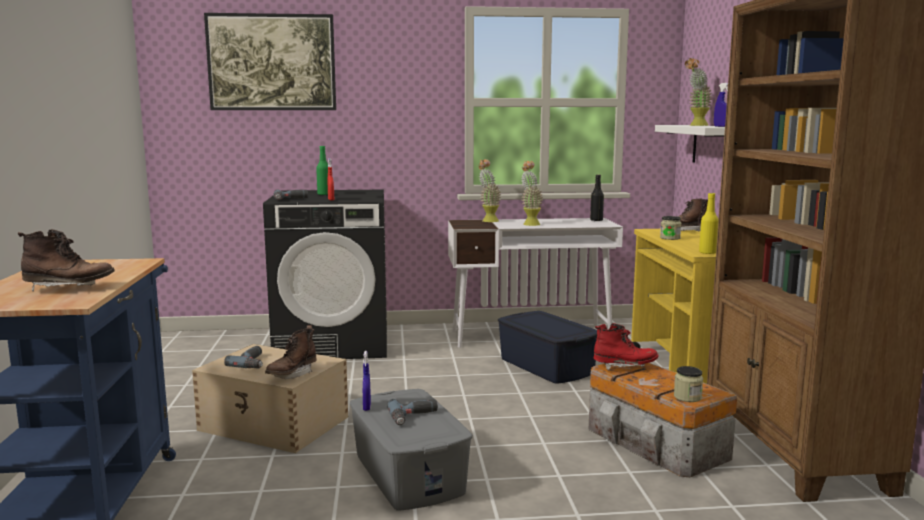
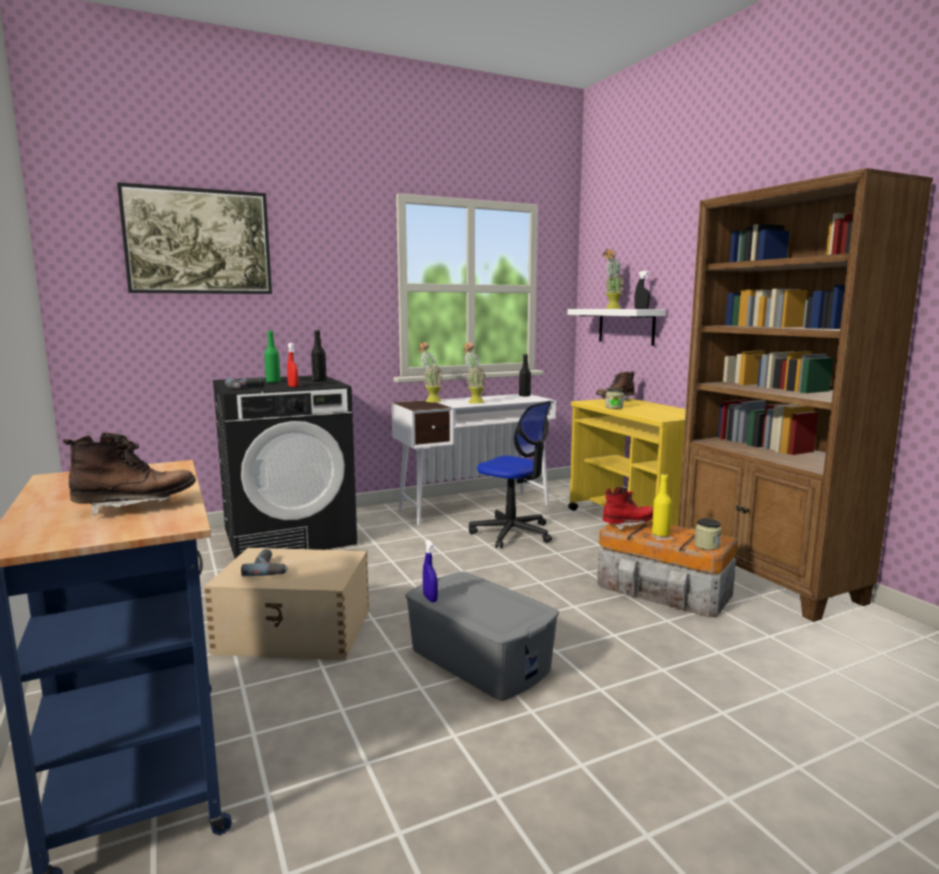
camera: 20 degrees left, 0 degrees up
(292, 374) = (327, 575): brown boot -> none
(367, 194) = (319, 380): none -> black bottle
(414, 417) = (487, 601): power drill -> none
(546, 366) = (512, 533): blue storage box -> office chair
(707, 253) = (665, 418): yellow bottle -> yellow bottle (660, 534)
(721, 126) = (641, 308): blue spray bottle -> black spray bottle

